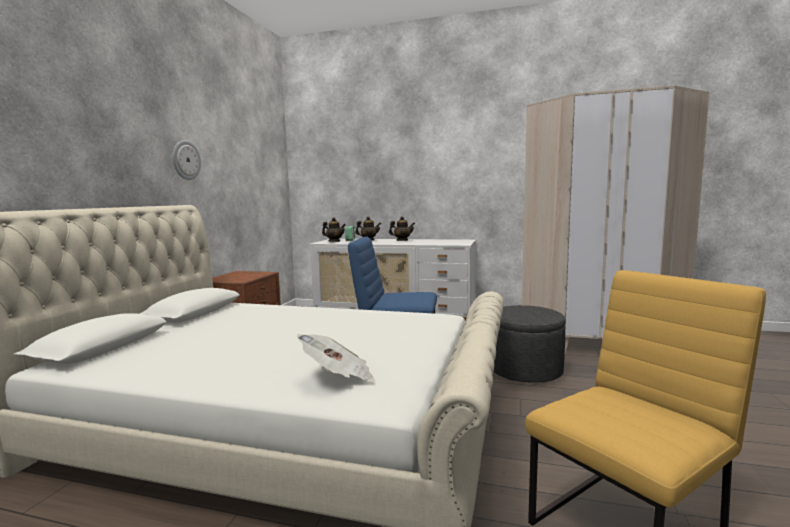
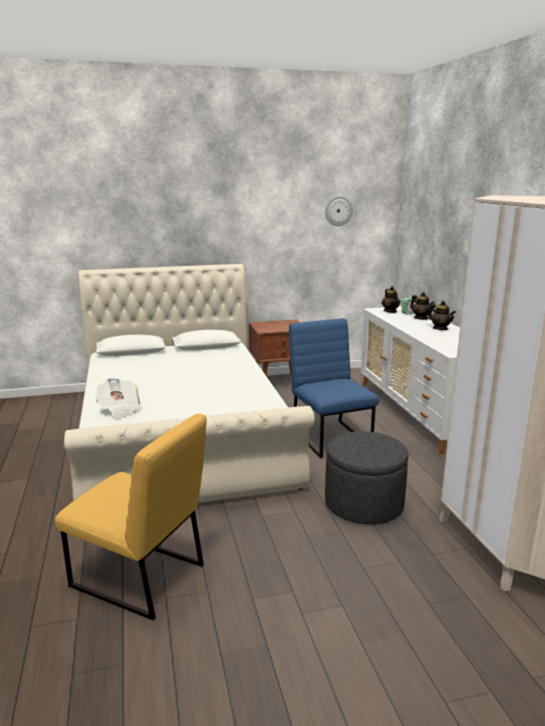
camera: 60 degrees right, 10 degrees up
(186, 160) = (249, 227): wall clock -> wall clock (338, 210)

